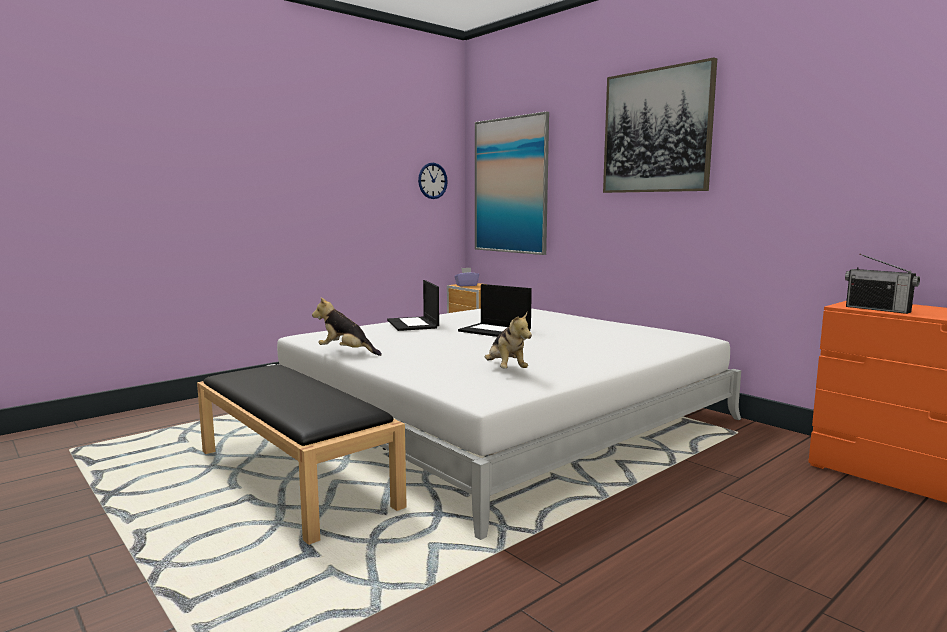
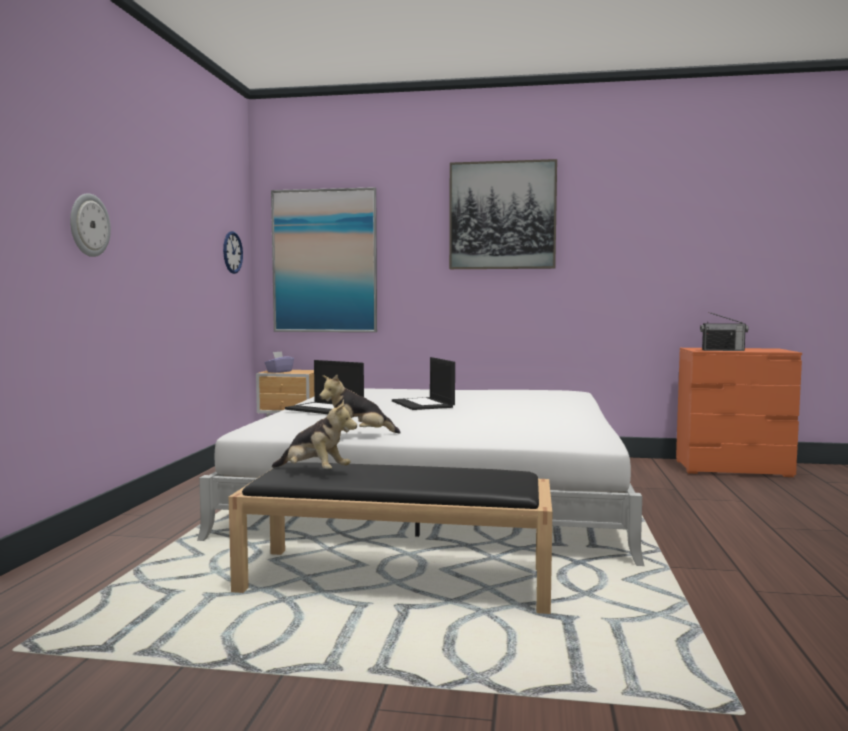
camera: 40 degrees left, 5 degrees down
(241, 173) = (89, 225): none -> wall clock
(495, 331) = (423, 404): laptop -> laptop turned 75 degrees clockwise
(505, 370) = (535, 426): plush toy -> plush toy (314, 473)

